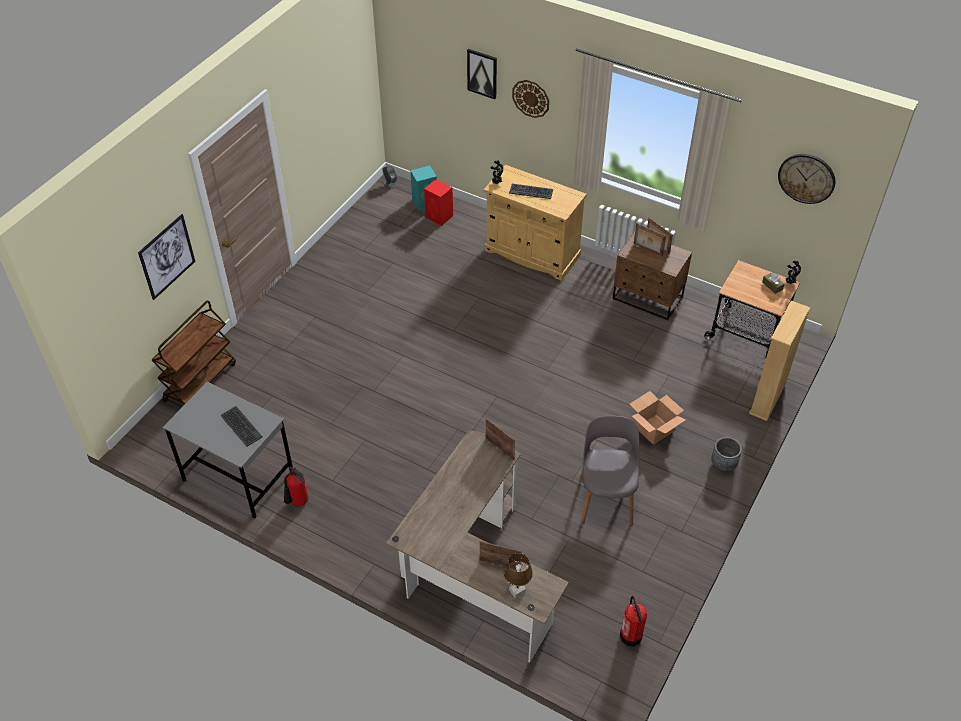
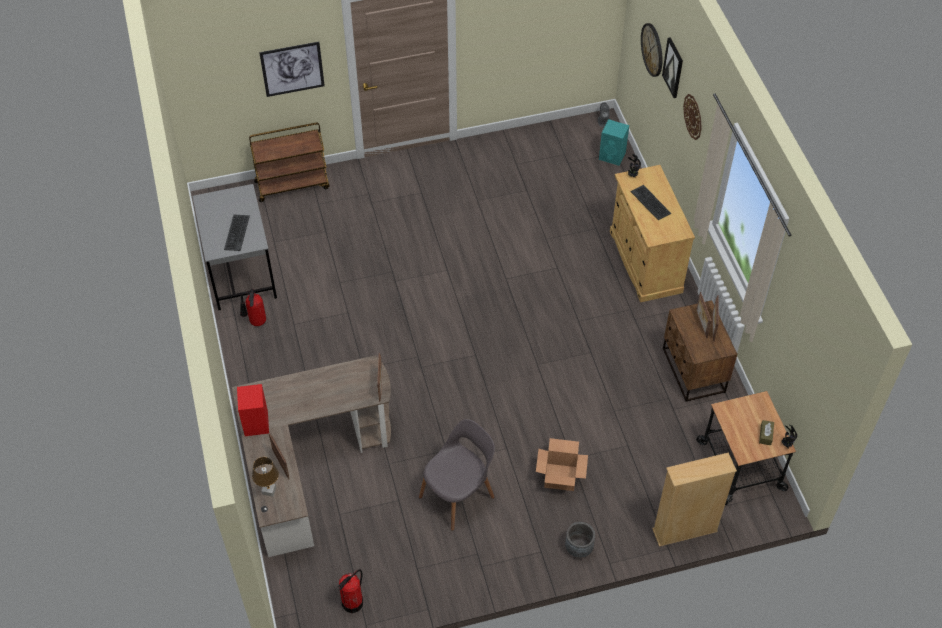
camera: 45 degrees right, 5 degrees up
(439, 217) = (608, 177): red speaker -> red speaker (256, 424)
(806, 178) = (822, 351): wall clock -> wall clock (652, 49)

